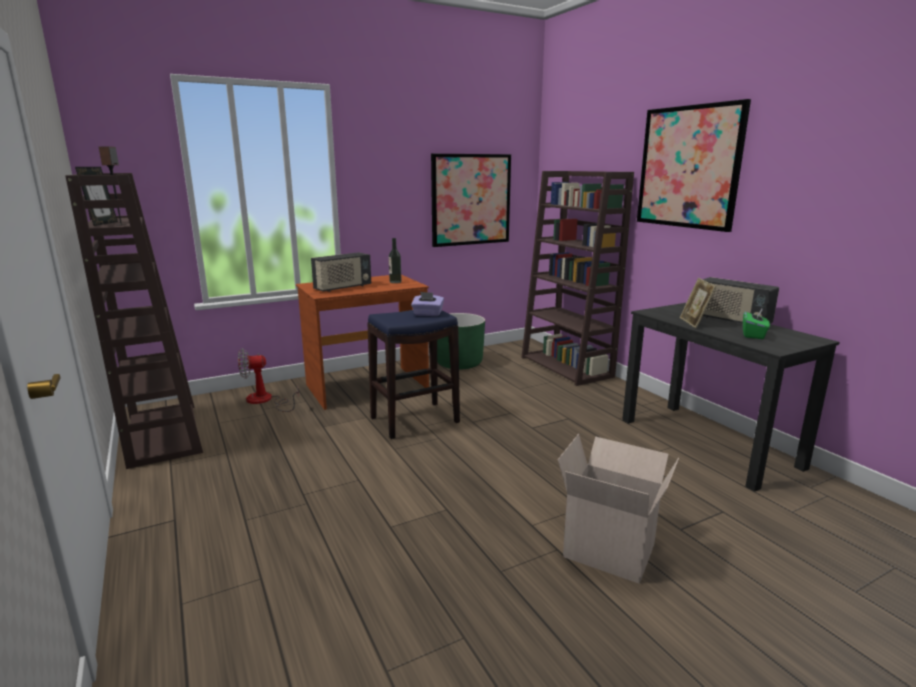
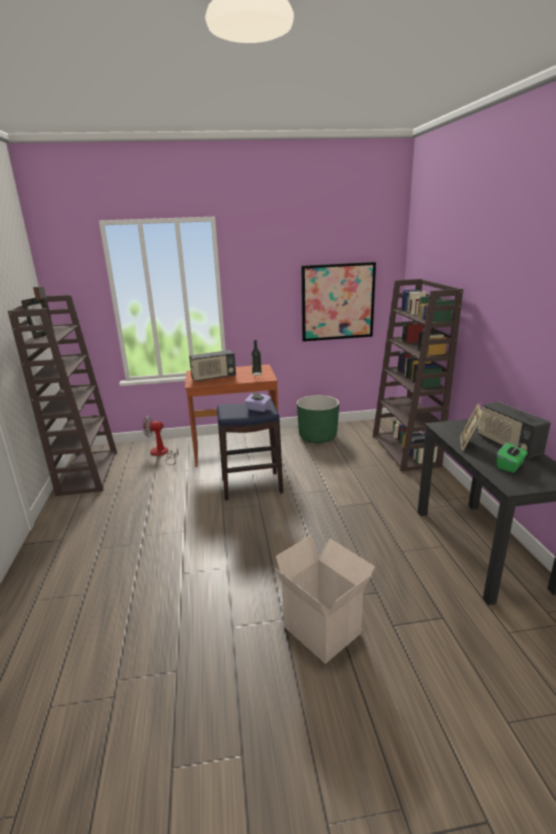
camera: 20 degrees right, 5 degrees up
(689, 167) = (500, 292): picture -> none

